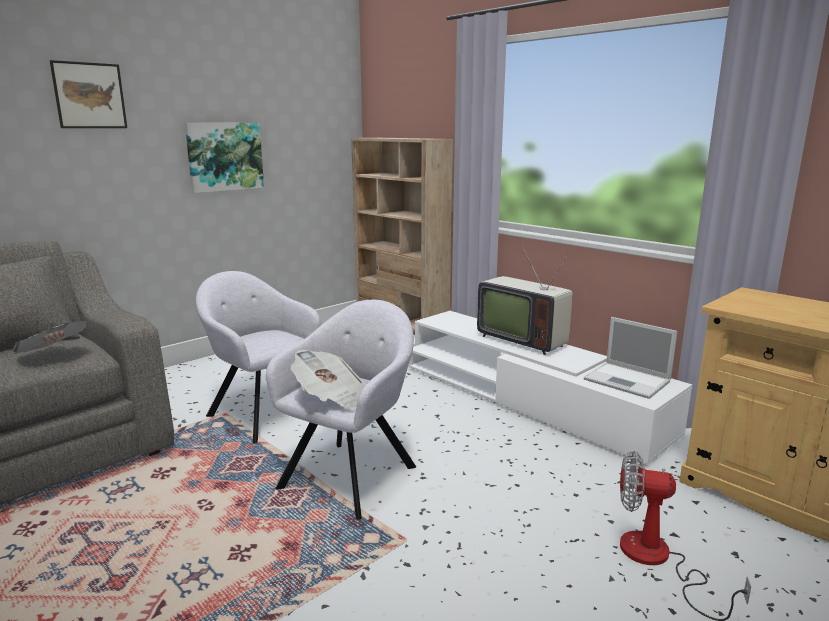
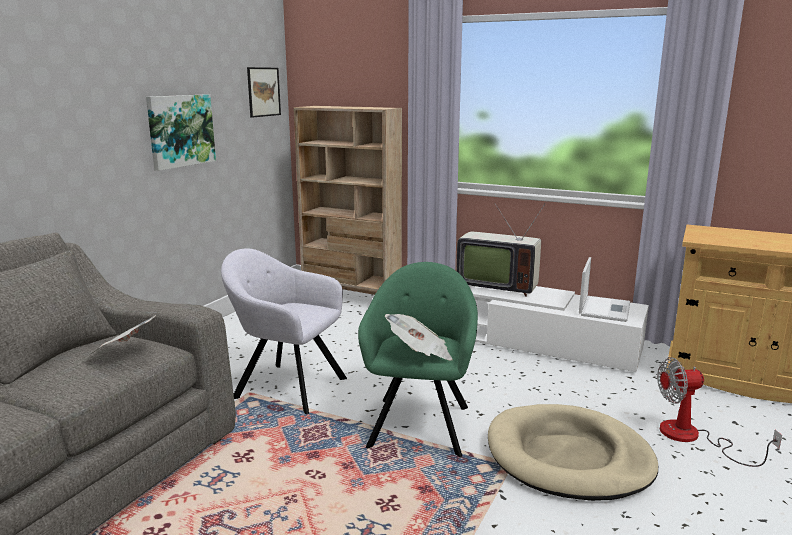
camera: 20 degrees left, 0 degrees up
(89, 95) = (60, 71): picture -> picture (263, 92)
(351, 474) = (420, 423): grey armchair -> green armchair
(477, 548) = (568, 457): none -> beige dog bed
(628, 381) = (604, 308): laptop -> laptop turned 90 degrees counterclockwise

